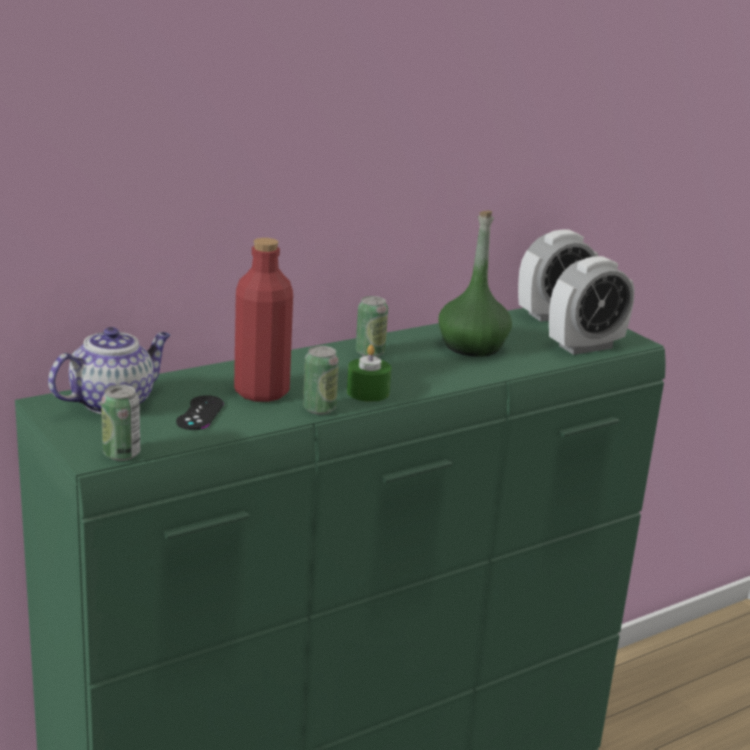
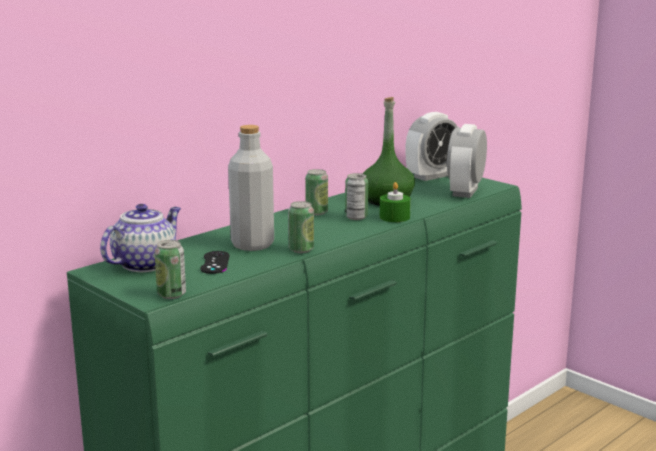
camera: 10 degrees left, 5 degrees down
(261, 392) = (252, 244): red bottle -> grey bottle
(368, 392) = (330, 236): green candle -> green candle (394, 217)
(417, 367) = (356, 217): none -> can
(585, 347) = (465, 192): alarm clock -> alarm clock turned 150 degrees clockwise

